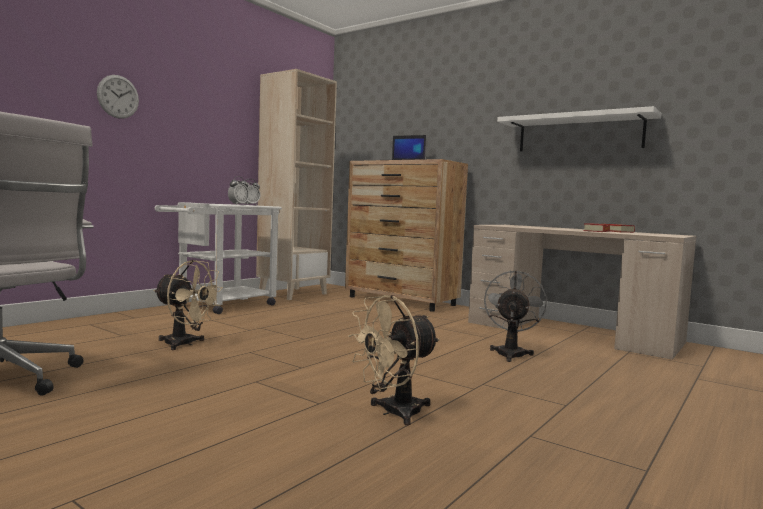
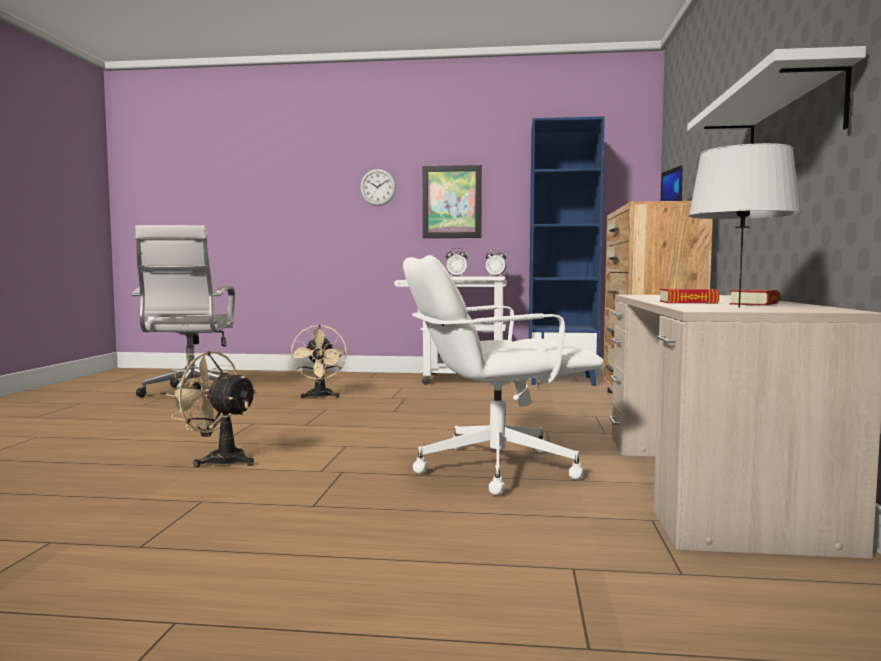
camera: 60 degrees right, 0 degrees up
(194, 127) = (452, 202): none -> picture
(293, 294) = (562, 380): beige bookcase -> blue bookcase
(511, 353) = (494, 468): grey fan -> white office chair
(653, 234) = (739, 307): none -> grey table lamp

